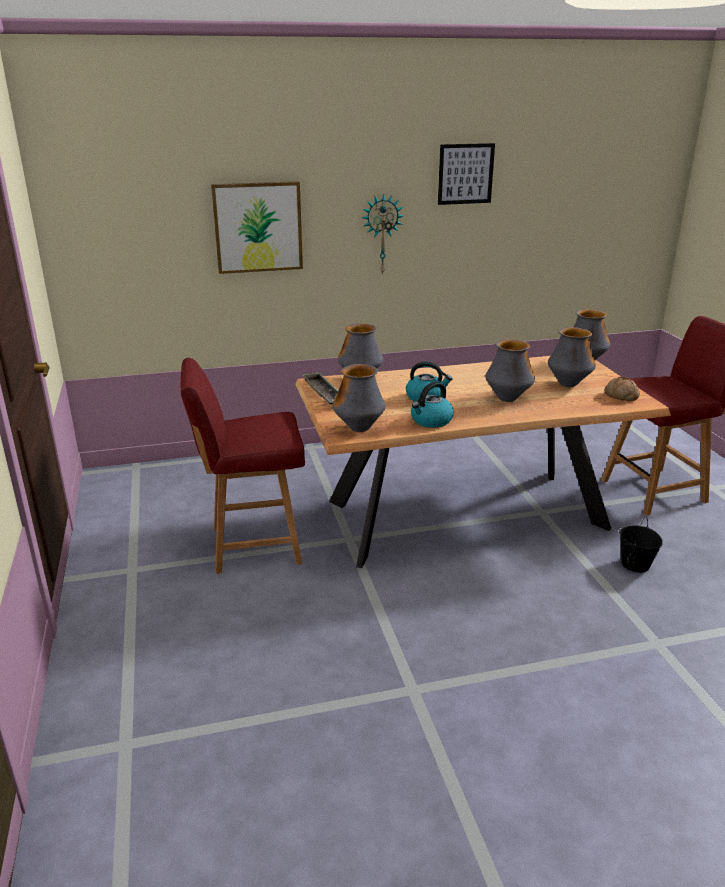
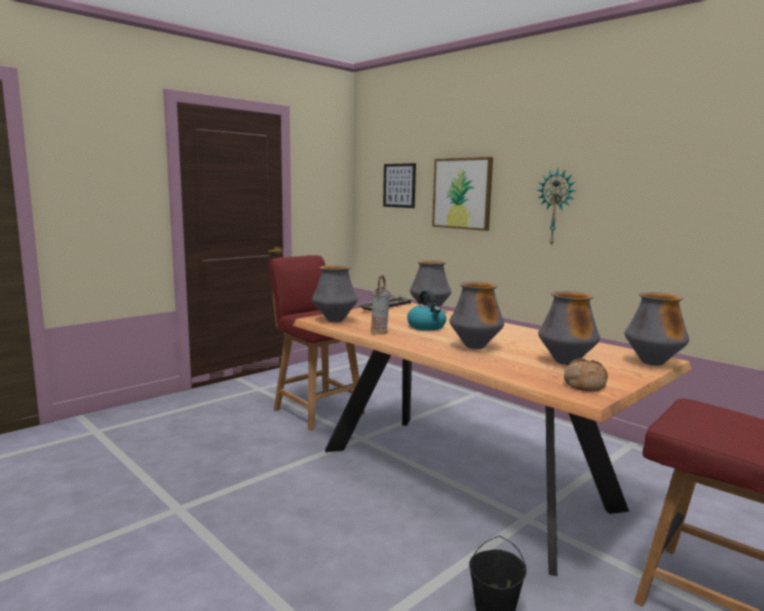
camera: 60 degrees right, 15 degrees down
(431, 421) = (379, 333): kettle -> vase
(465, 174) = (647, 150): picture -> picture (399, 185)

